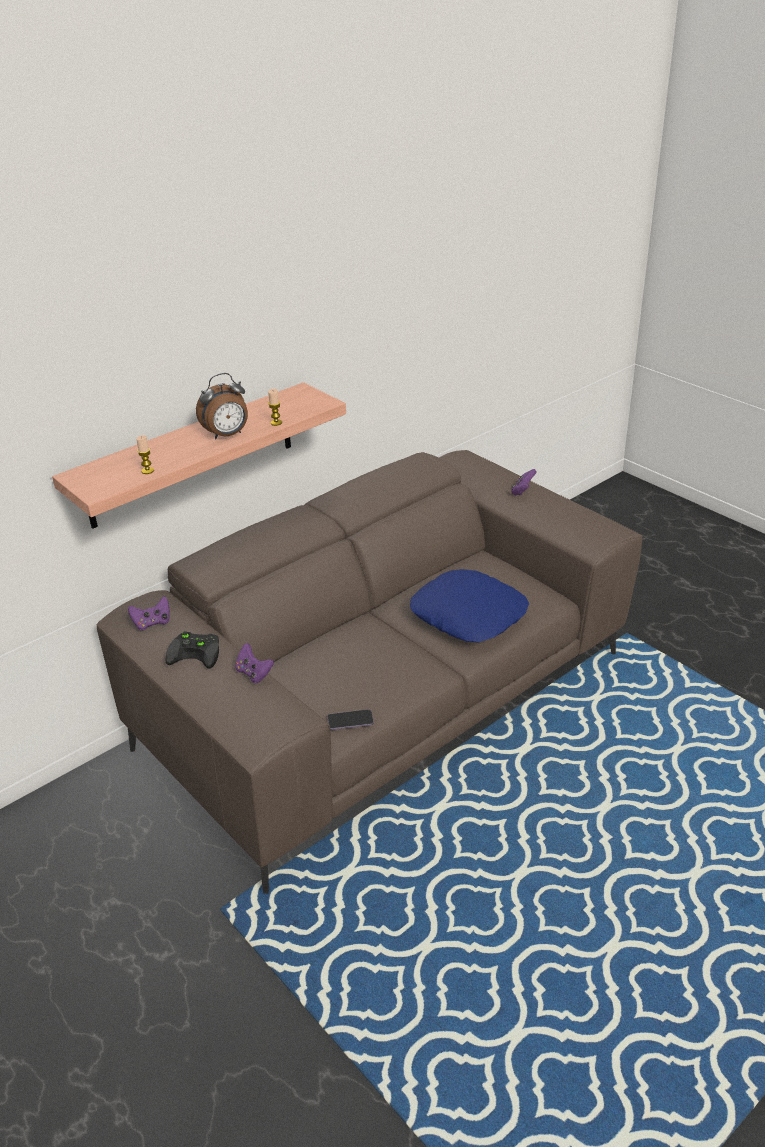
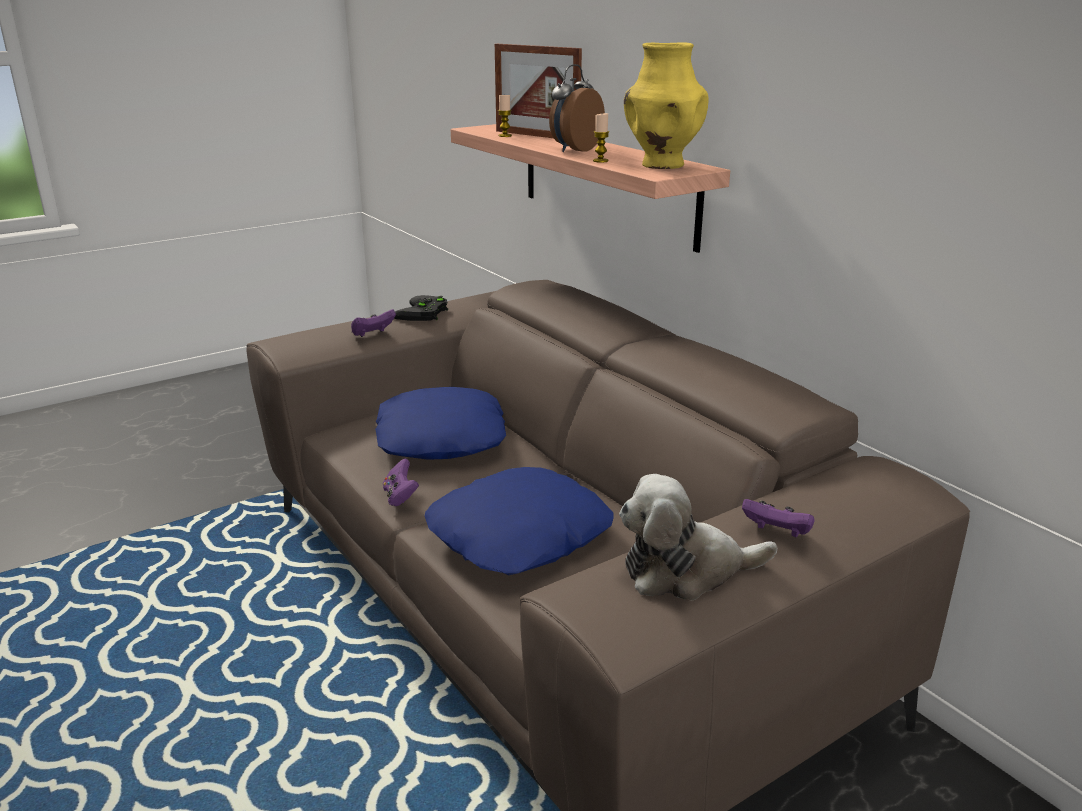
camera: 95 degrees right, 10 degrees down
(149, 456) = (537, 135): none -> picture frame
(152, 623) = (482, 297): purple game controller -> purple game controller (400, 497)
(227, 435) = (574, 150): alarm clock -> alarm clock turned 60 degrees clockwise
(292, 402) = (662, 165): none -> yellow vase
(340, 669) = (440, 437): none -> blue pillow
(350, 721) = (347, 441): phone -> none
(564, 514) = (686, 571): none -> plush toy

